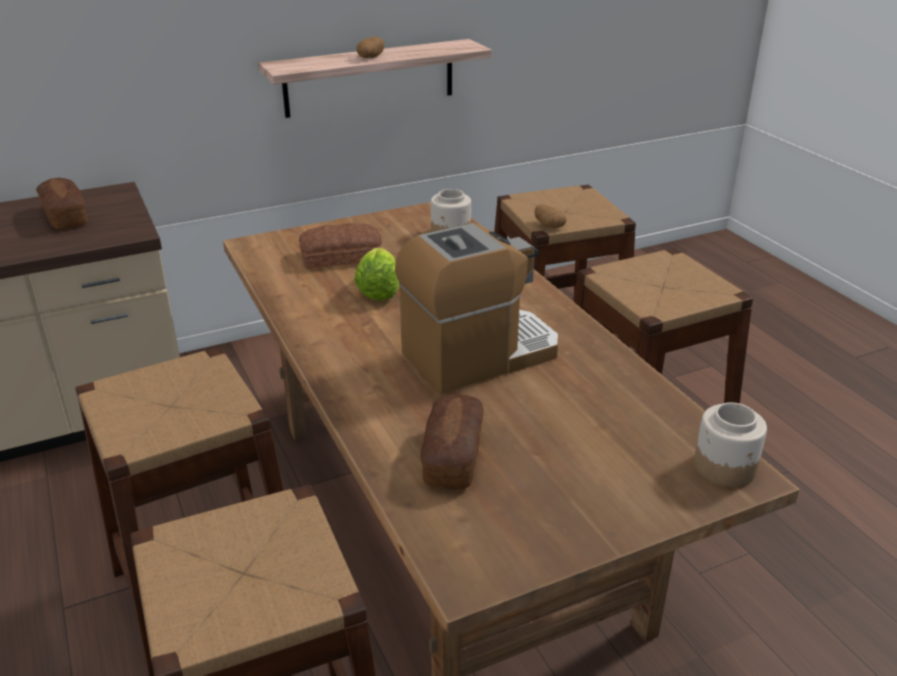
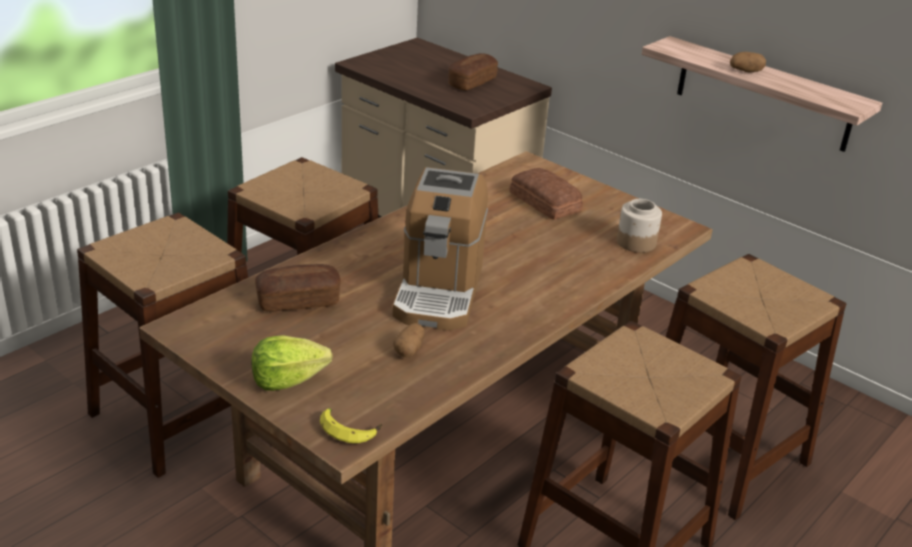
camera: 65 degrees right, 0 degrees up
(379, 291) = (502, 229): lettuce -> lettuce (287, 380)
(480, 355) = (439, 291): coffee machine -> coffee machine turned 60 degrees clockwise
(548, 226) = (708, 290): potato -> potato (409, 350)
(725, 467) = (349, 429): jar -> banana

